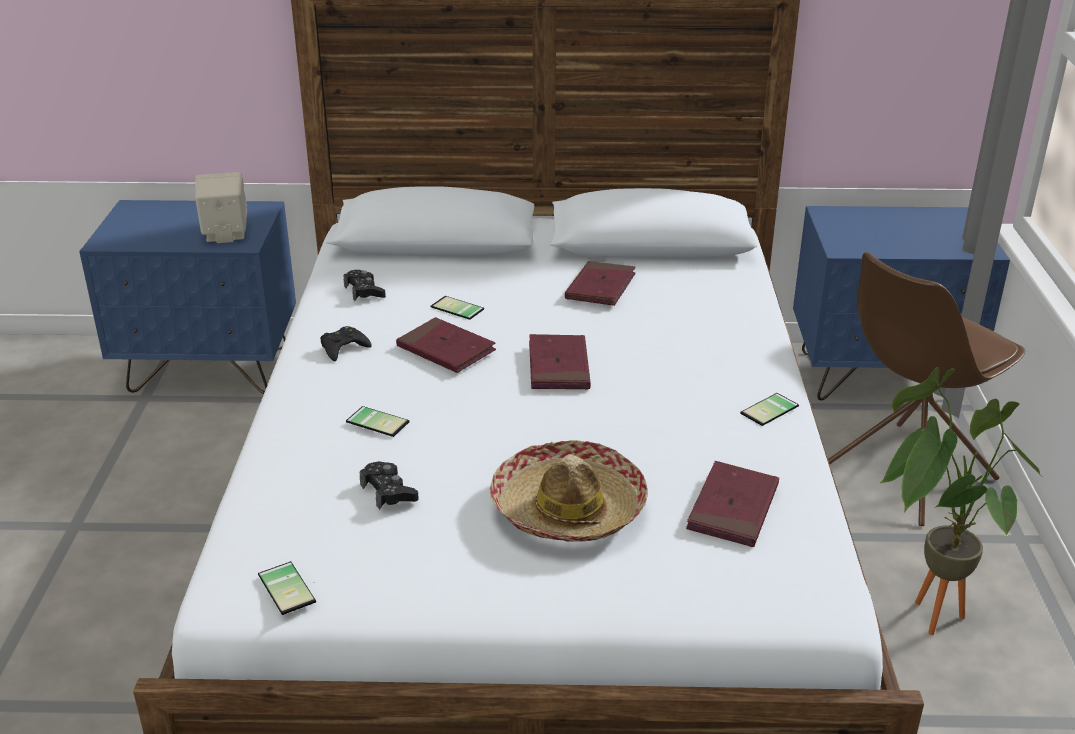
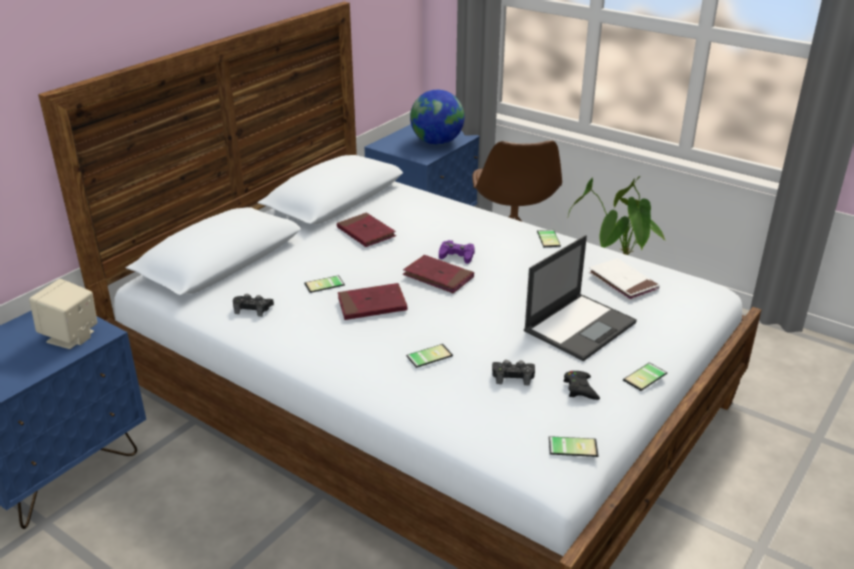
camera: 55 degrees left, 0 degrees up
(343, 348) = (318, 340): black game controller -> black game controller (580, 389)
(500, 605) = (647, 378): none -> phone
(569, 508) = (580, 326): hat -> laptop
(627, 361) = (457, 256): none -> purple game controller
(733, 508) = (622, 282): red book -> white book
(902, 241) = (437, 142): none -> globe

